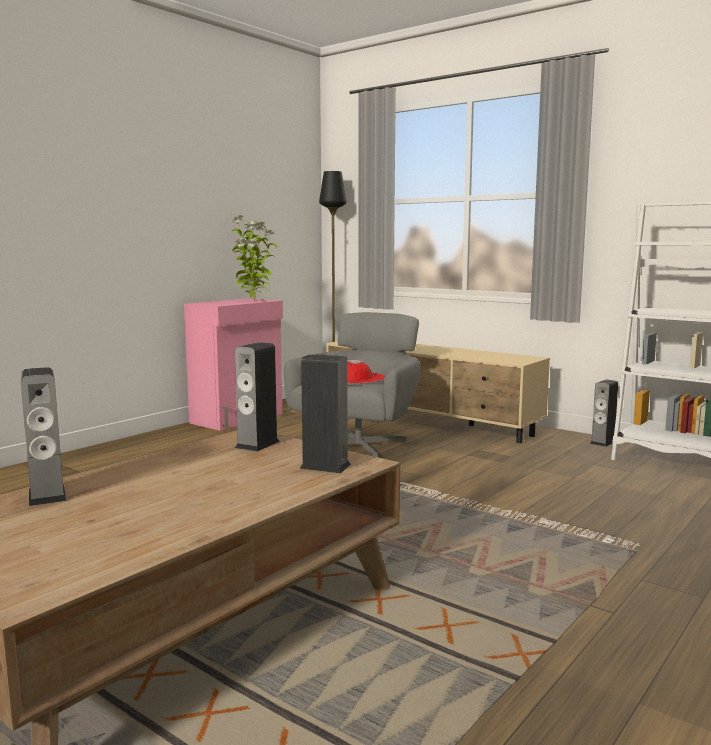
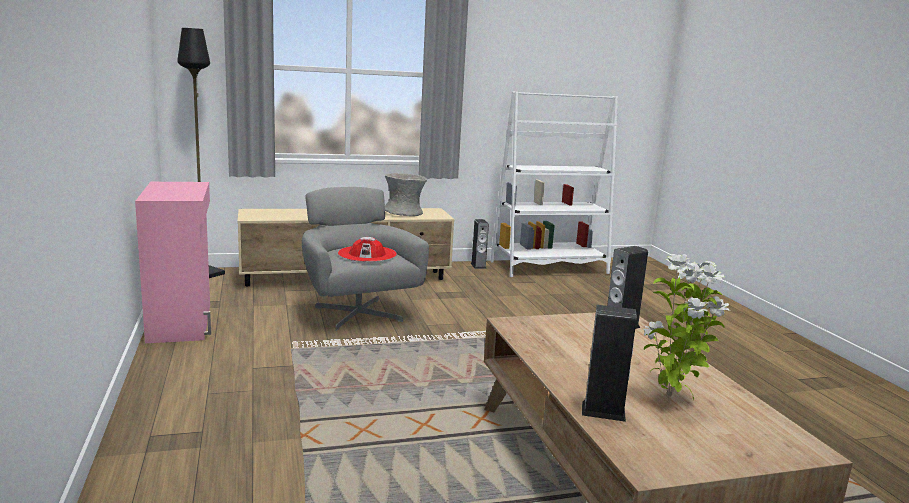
camera: 55 degrees left, 5 degrees up
(253, 301) = (192, 187): potted plant -> potted plant (671, 400)
(257, 444) = (544, 327): speaker -> none
(489, 355) = (404, 212): none -> grey vase

